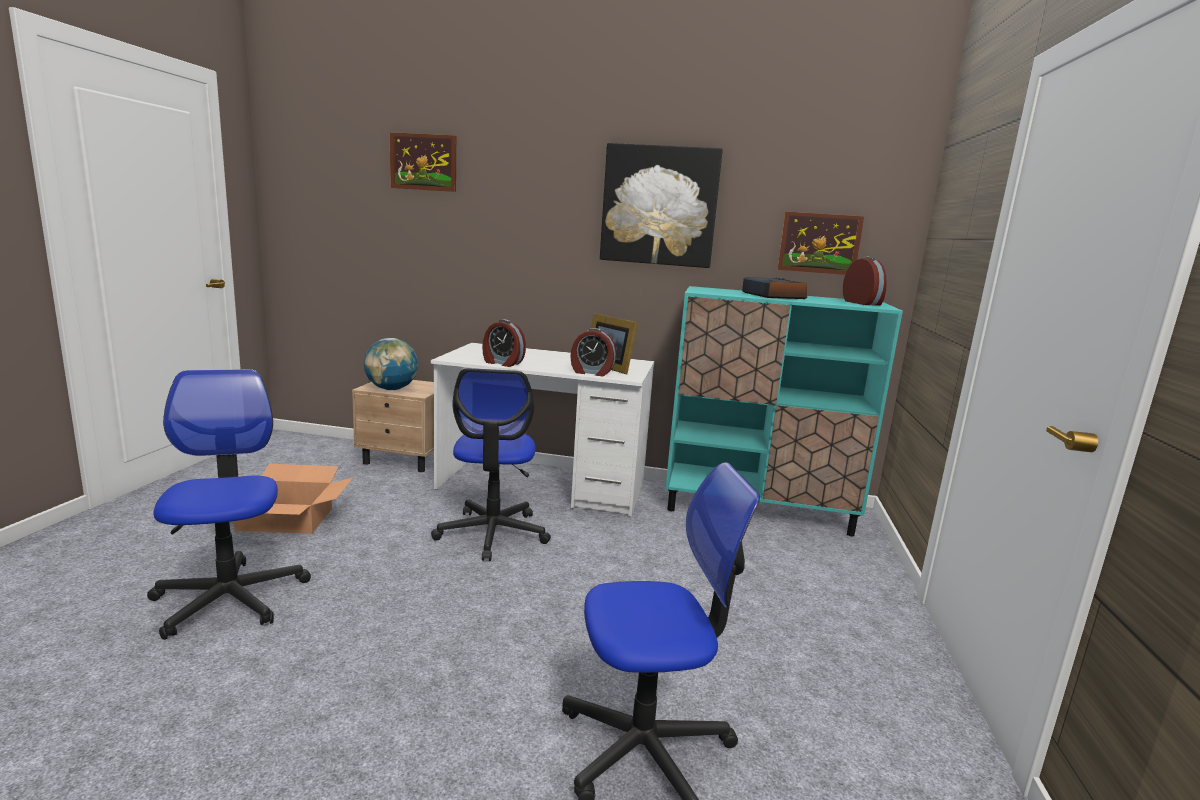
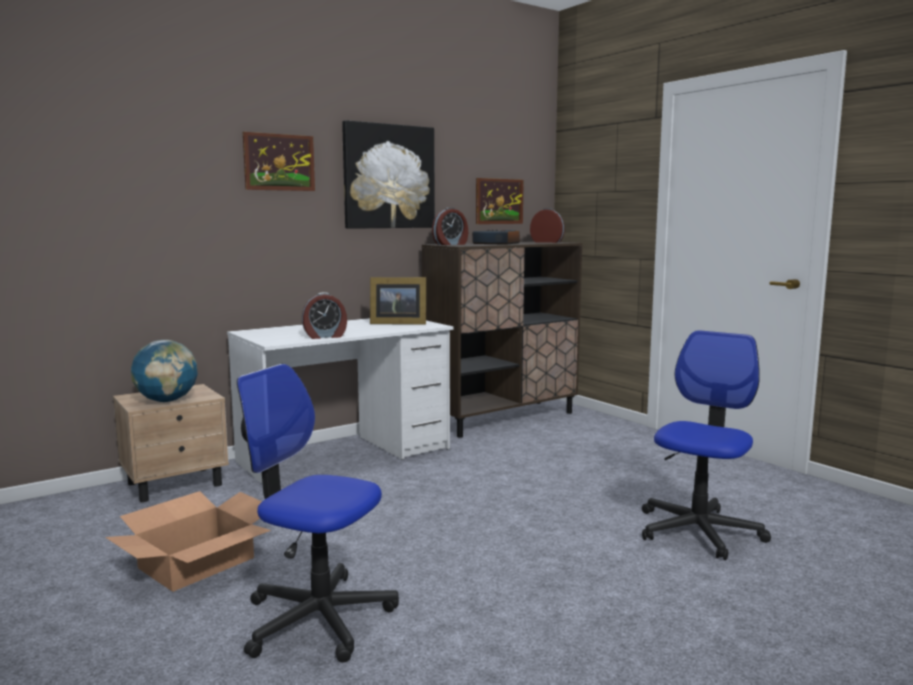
camera: 45 degrees left, 5 degrees down
(423, 162) = (146, 135): picture -> picture (279, 162)
(492, 534) = (392, 494): office chair -> none
(591, 372) = (404, 328): alarm clock -> alarm clock (451, 244)
(758, 509) = (502, 418): turquoise cabinet -> brown cabinet

